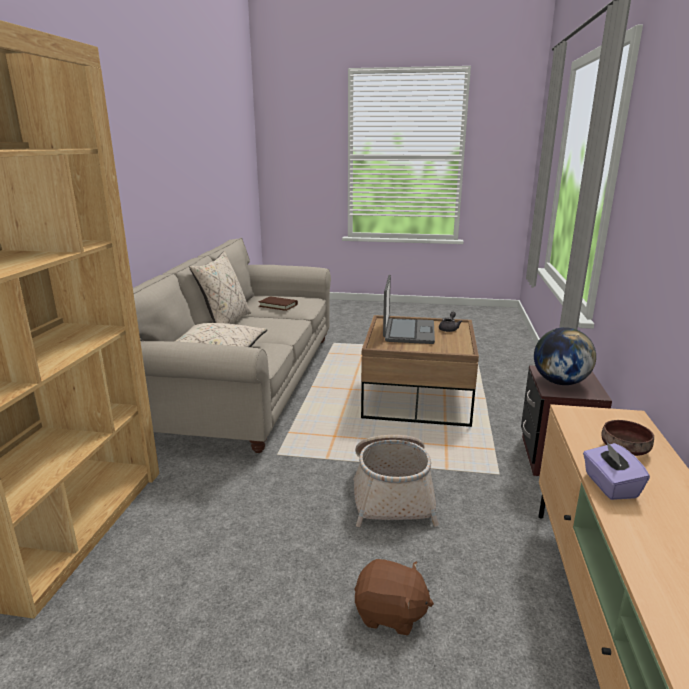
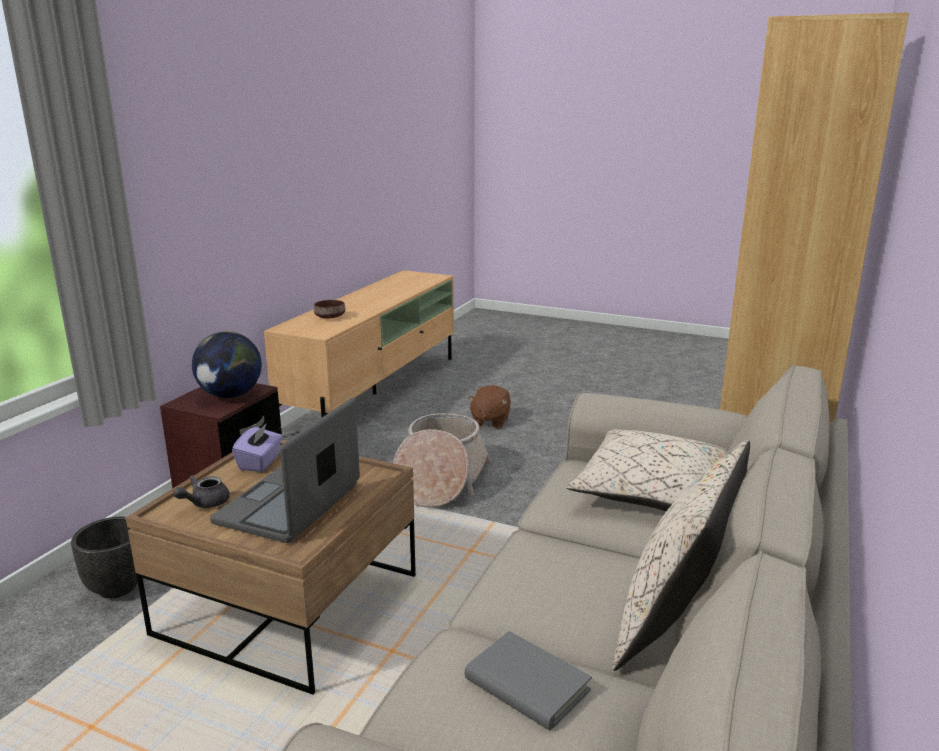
camera: 165 degrees left, 0 degrees up
(278, 305) = (527, 685): brown book -> grey book
(390, 613) = (489, 421): brown plush toy -> brown plush toy turned 105 degrees counterclockwise
(512, 393) = (117, 588): none -> black planter
(609, 485) = (372, 308): purple tissue box -> purple tissue box (260, 462)

